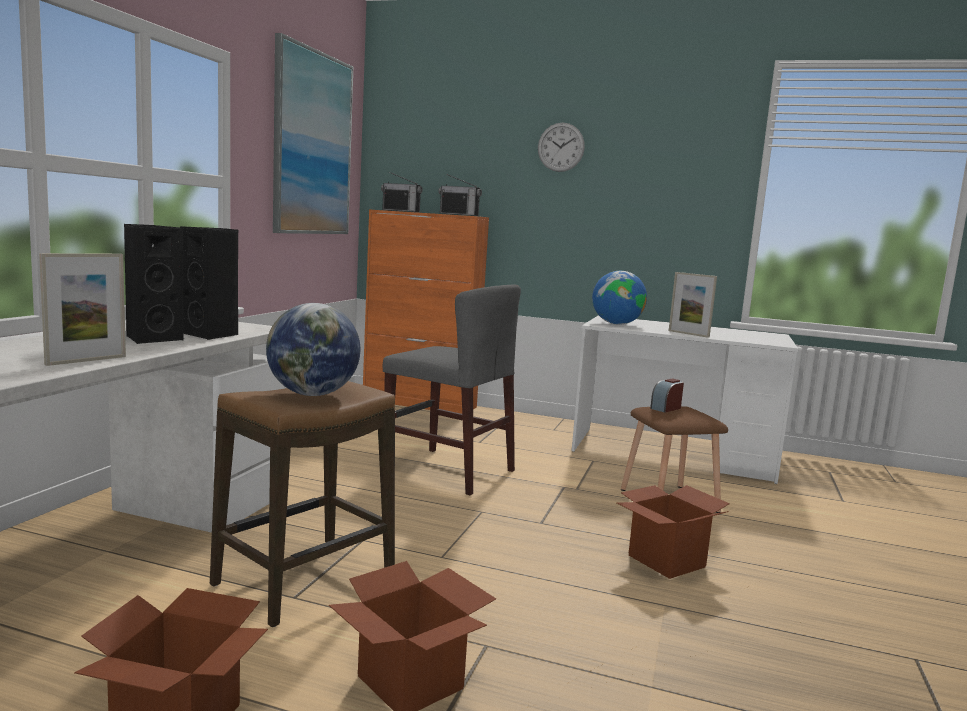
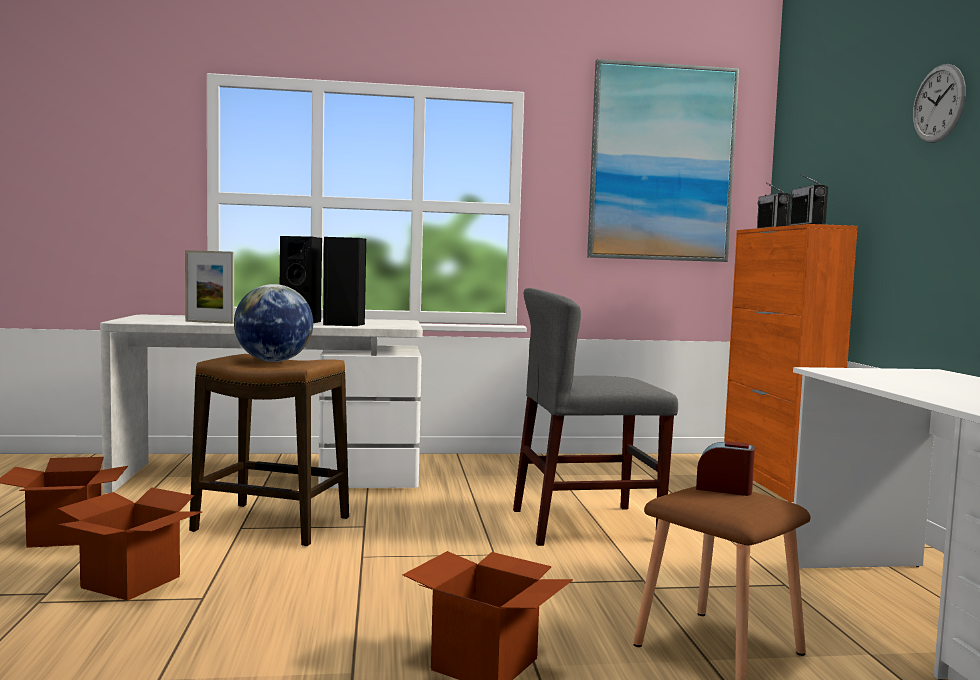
camera: 65 degrees right, 5 degrees down
(449, 470) = (585, 525): grey chair -> grey chair turned 75 degrees clockwise
(616, 324) = (872, 373): globe -> none
(688, 334) = (921, 392): picture frame -> none

